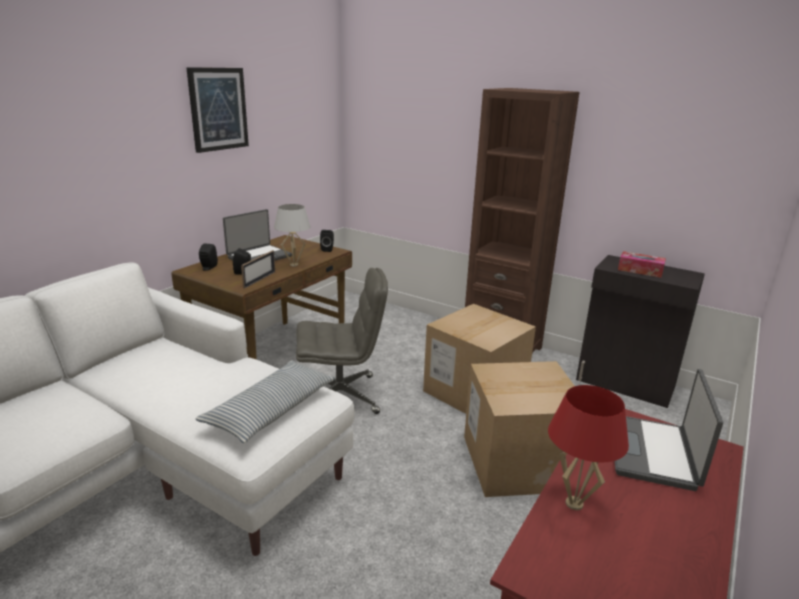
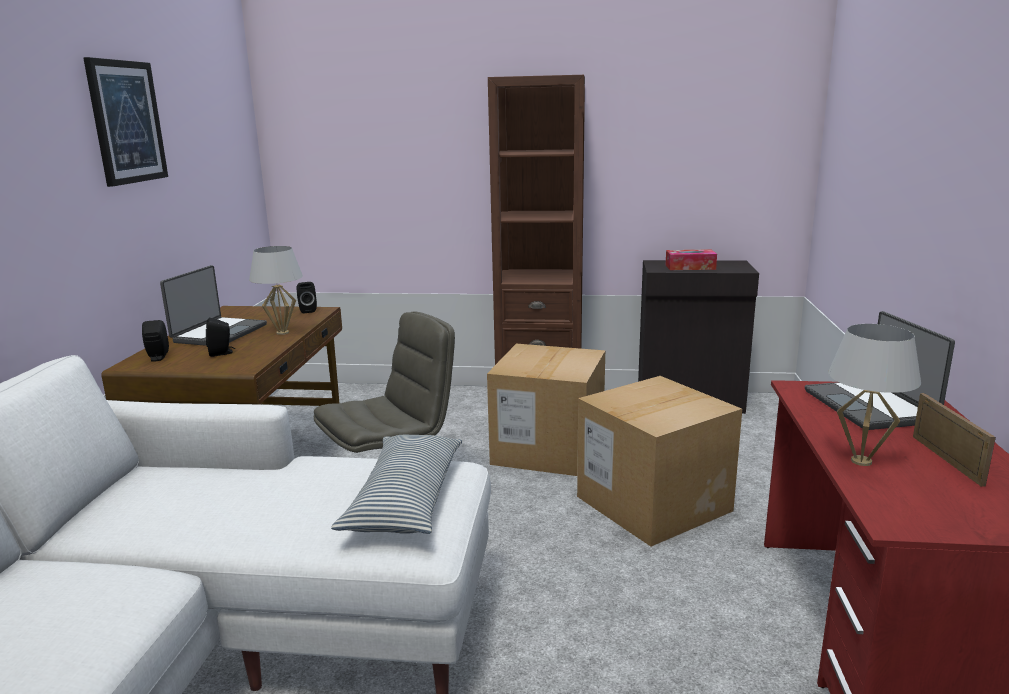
camera: 25 degrees left, 5 degrees down
(259, 279) = (256, 356): picture frame -> picture frame (946, 460)
(573, 503) = (860, 461): red table lamp -> white table lamp

